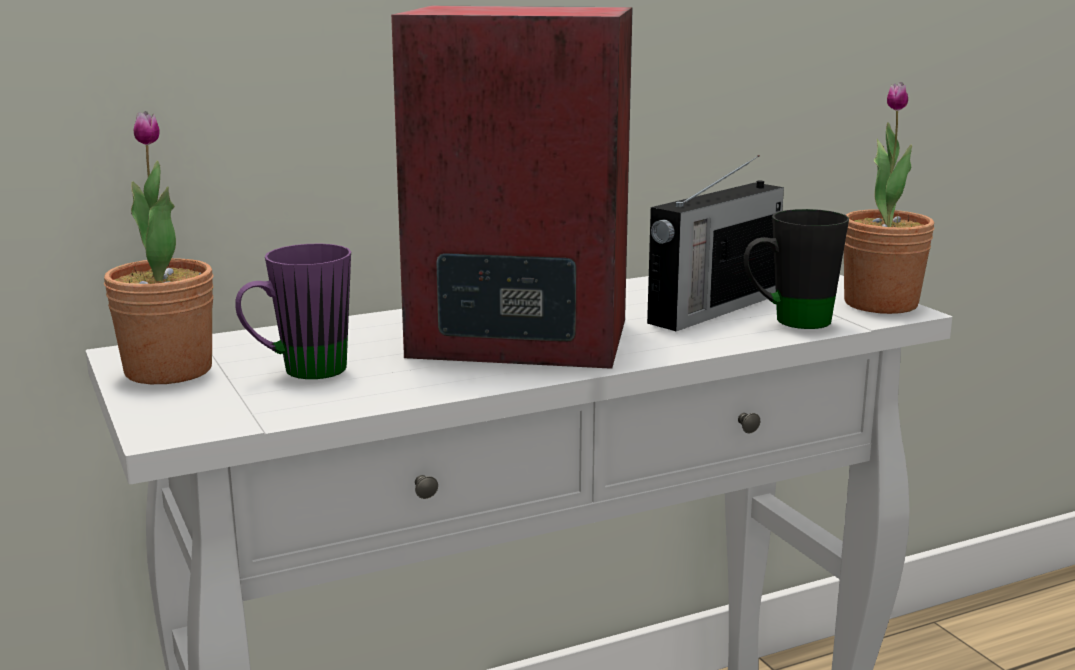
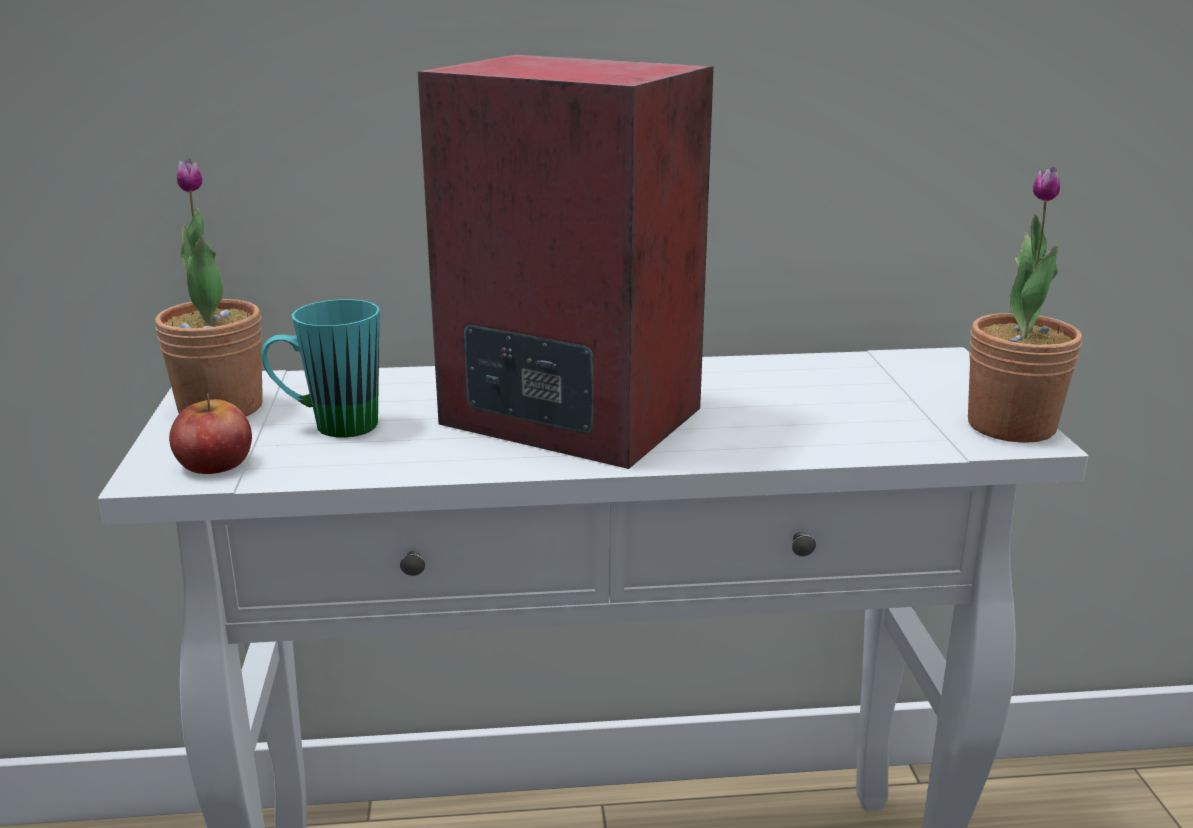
camera: 20 degrees right, 5 degrees up
(217, 412) = (214, 463): none -> apple
(299, 372) = (329, 426): purple mug -> turquoise mug
(711, 309) = (805, 407): radio -> none
(789, 322) = (878, 436): black mug -> none

